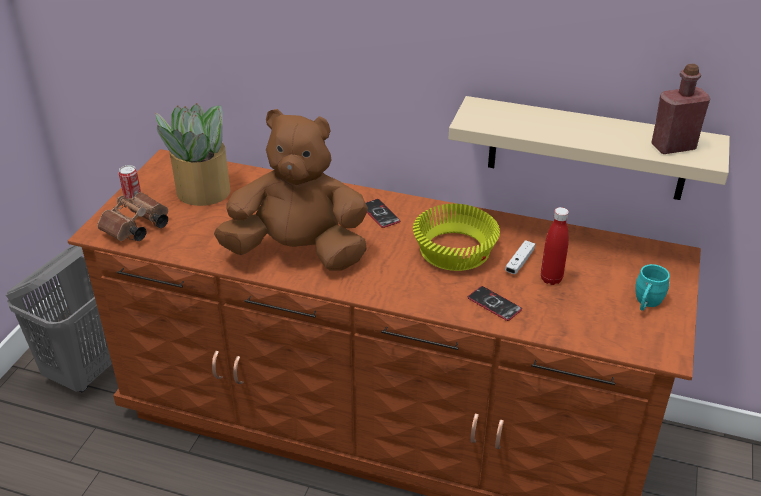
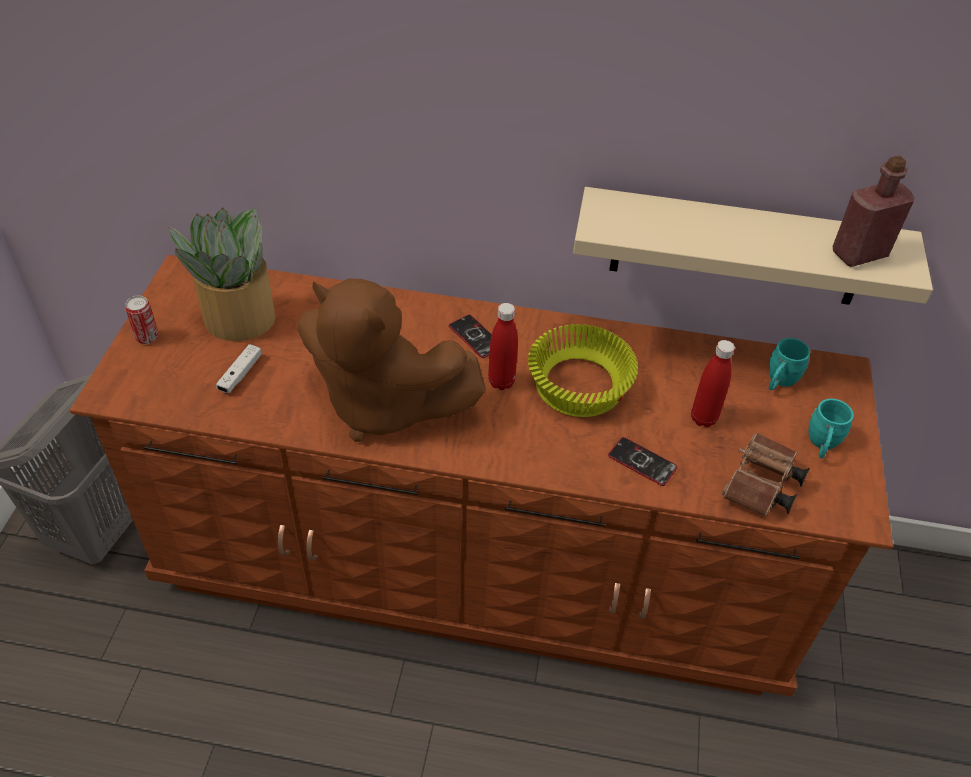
camera: 10 degrees left, 10 degrees up
(136, 229) = (160, 385): brown binoculars -> brown binoculars (760, 488)
(298, 252) = (383, 404): brown plush toy -> brown plush toy turned 150 degrees counterclockwise
(393, 244) = (501, 382): none -> red bottle
(519, 262) = (661, 397): white game controller -> white game controller (240, 374)
(619, 258) = (779, 381): none -> turquoise mug

